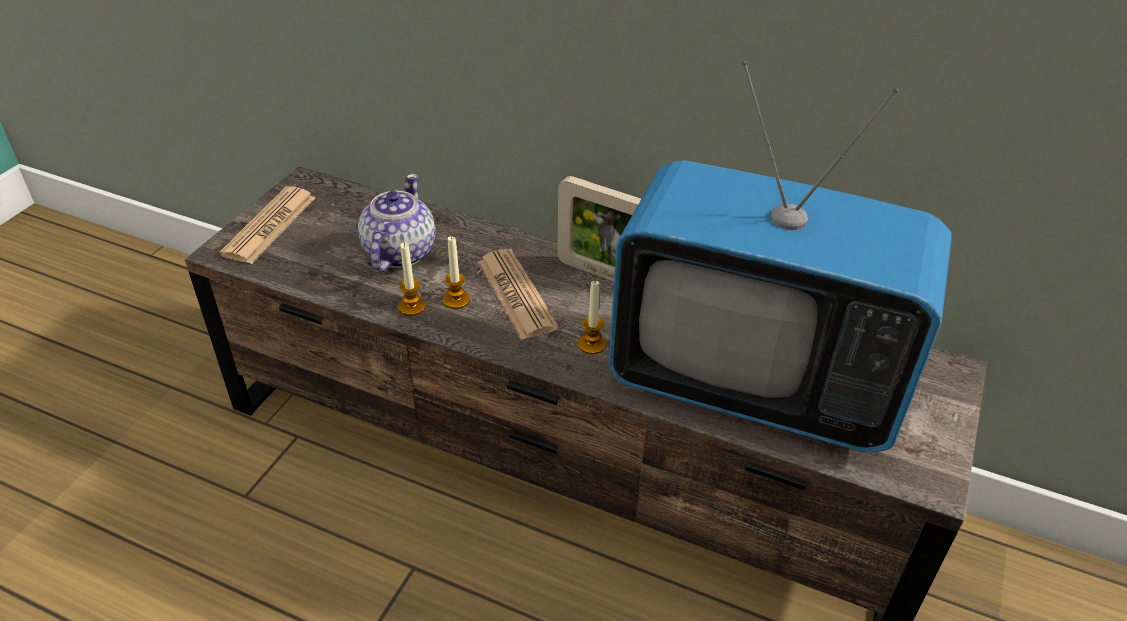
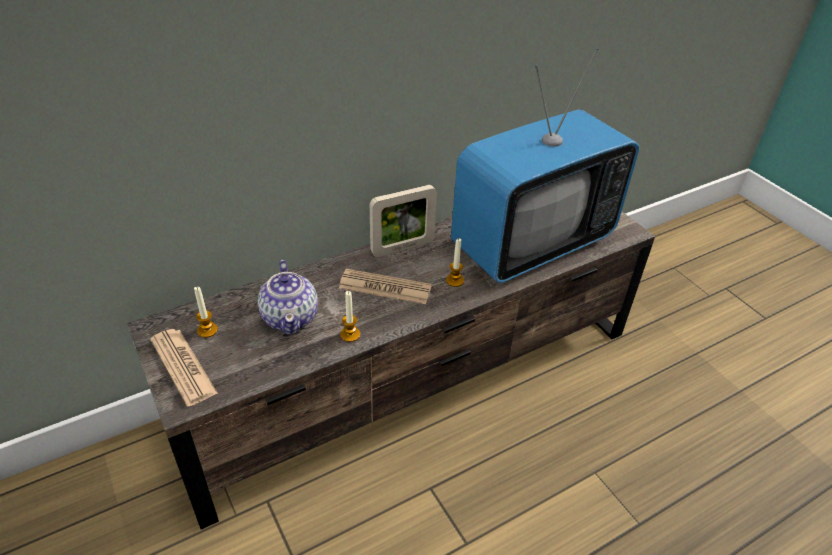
camera: 55 degrees left, 0 degrees up
(398, 253) = (290, 317): teapot -> teapot turned 150 degrees counterclockwise
(456, 300) = (364, 313): candle -> candle (207, 330)

